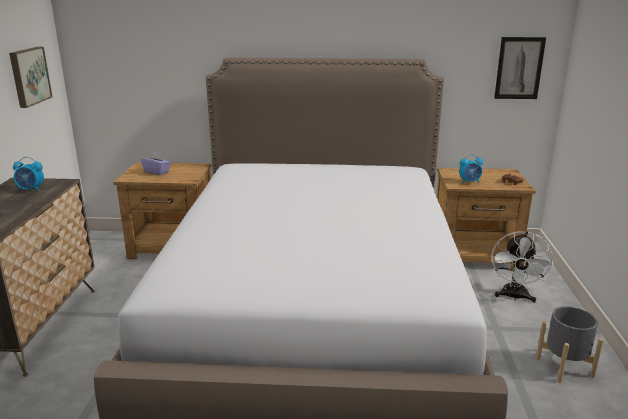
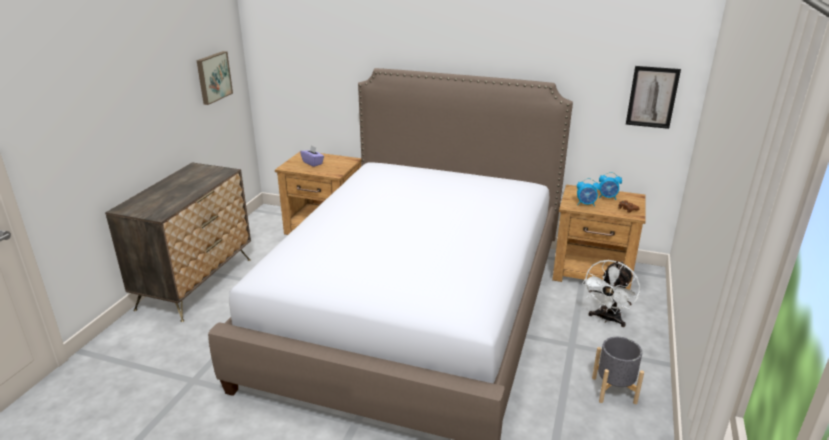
camera: 15 degrees right, 5 degrees up
(31, 190) = (201, 176): alarm clock -> alarm clock (607, 197)

